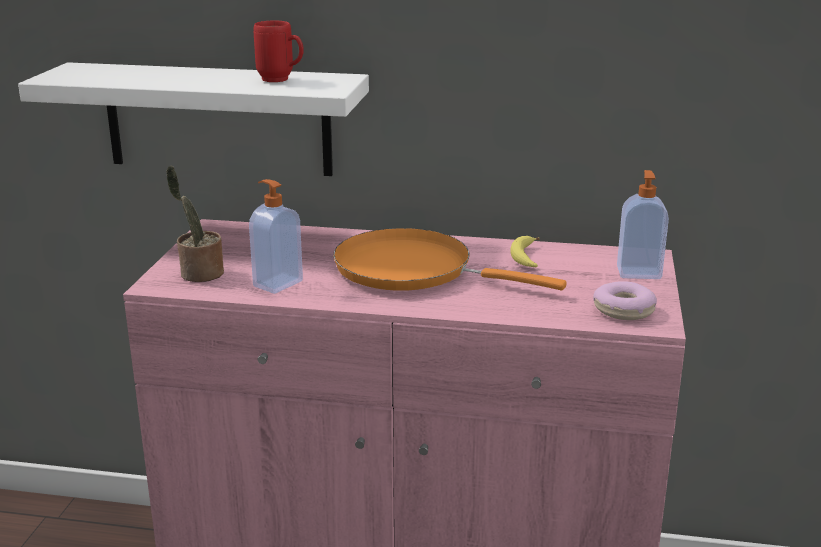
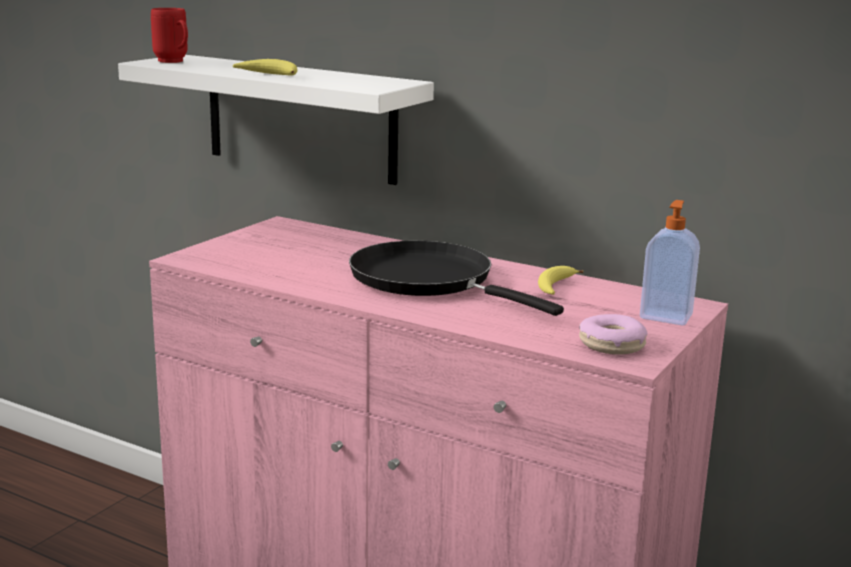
camera: 20 degrees right, 5 degrees down
(199, 274) = (228, 255): potted plant -> none
(203, 83) = (269, 75): none -> banana
(277, 283) = (289, 272): soap dispenser -> none
(281, 80) = (342, 78): red mug -> red mug (174, 62)
(413, 270) = (429, 280): orange frying pan -> black frying pan

